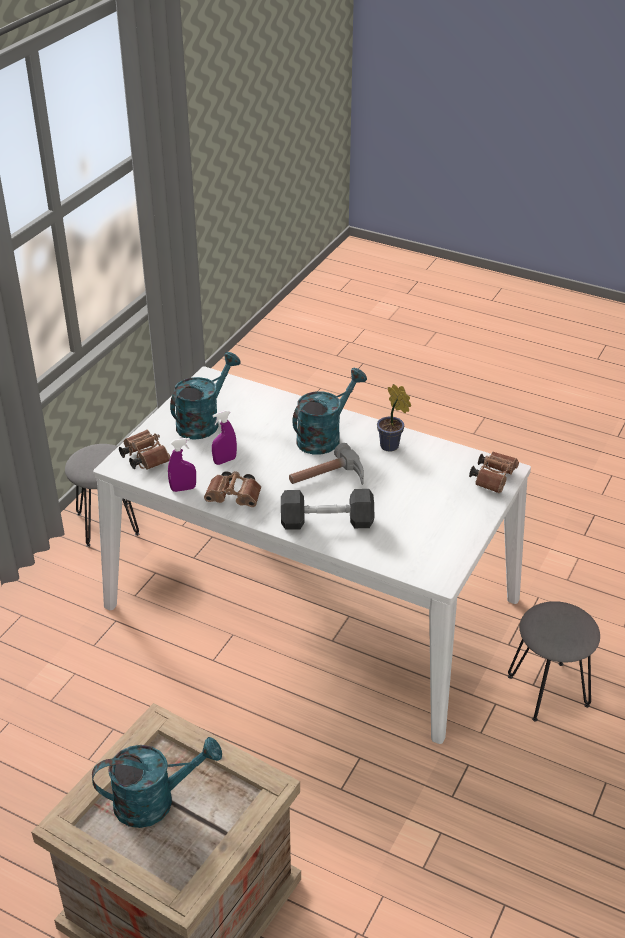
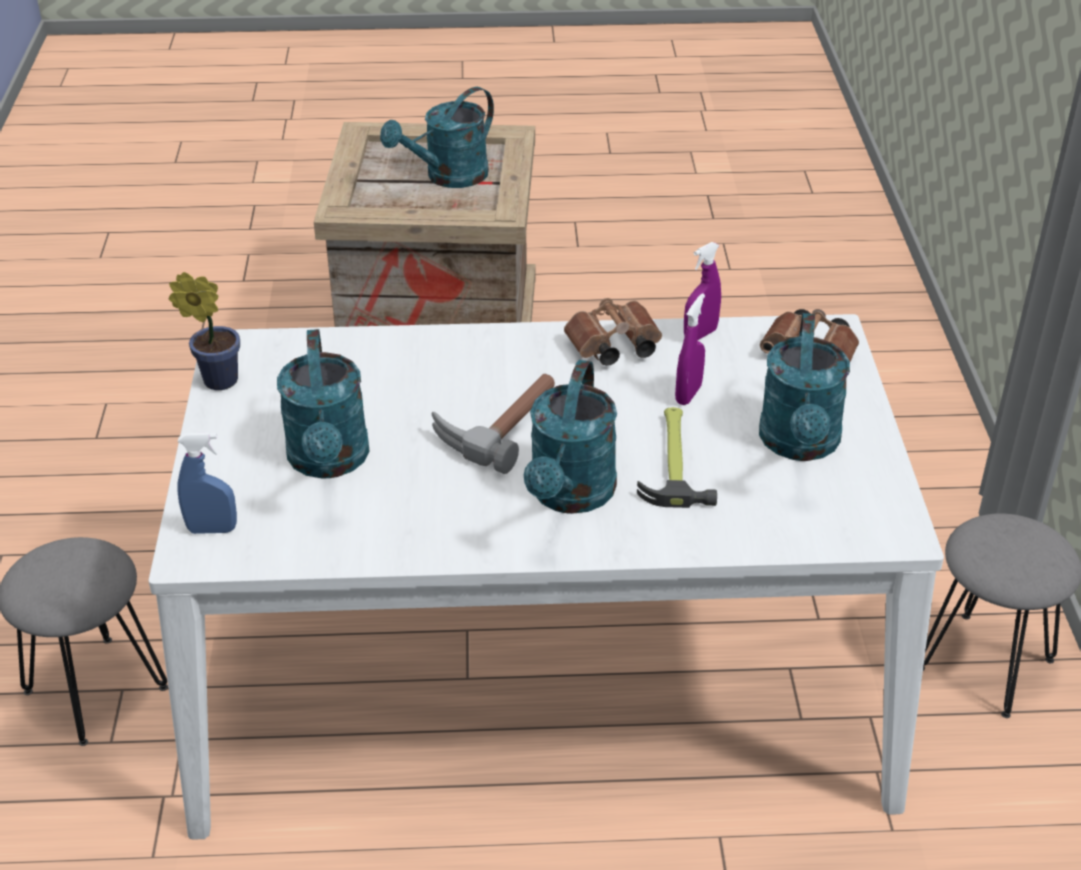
camera: 150 degrees right, 0 degrees up
(264, 434) = (674, 460): none -> hammer
(327, 522) = (448, 363): black dumbbell -> none
(391, 447) = (434, 521): potted plant -> potted plant (216, 380)
(422, 490) = (329, 462): none -> turquoise watering can
(494, 478) = (212, 529): brown binoculars -> blue spray bottle

